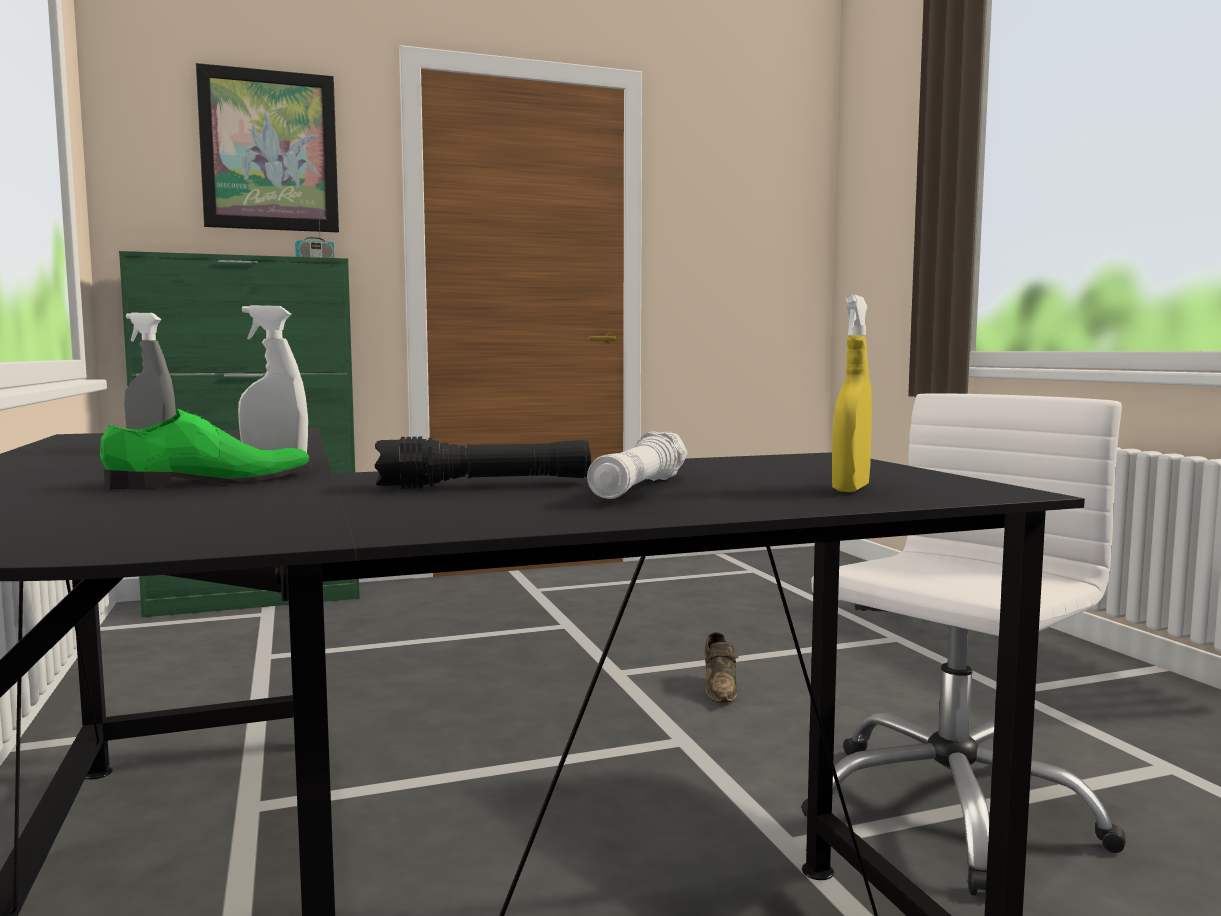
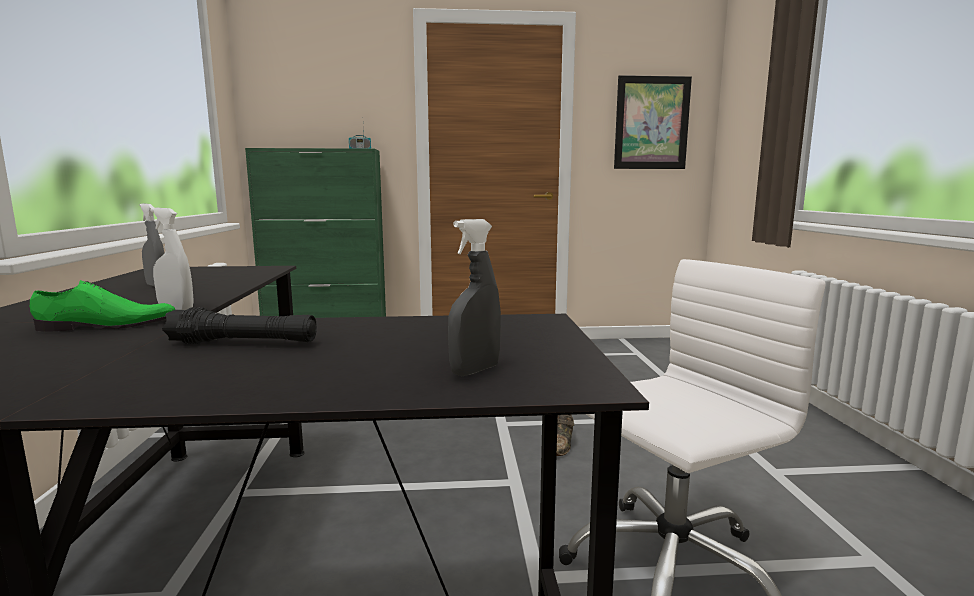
camera: 15 degrees right, 5 degrees up
(269, 151) = (335, 82): picture -> picture (651, 123)
(639, 488) = (329, 355): white flashlight -> none
(850, 489) = (475, 370): yellow spray bottle -> grey spray bottle

